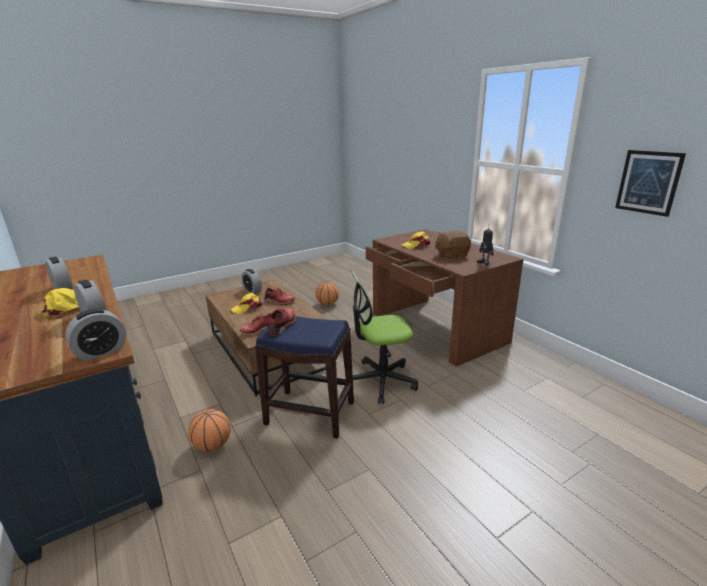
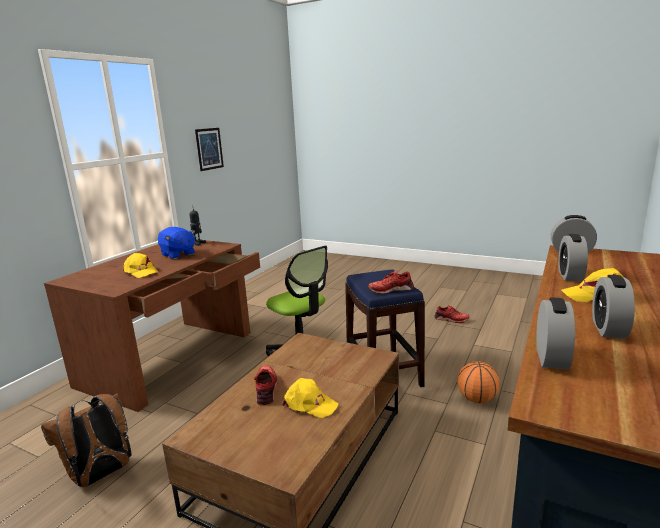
camera: 120 degrees left, 5 degrees down
(252, 290) = (239, 437): alarm clock -> alarm clock (551, 357)
(259, 329) = (358, 364): red shoe -> red shoe (451, 319)
(327, 304) = (101, 475): basketball -> brown backpack
(451, 255) = (178, 254): brown plush toy -> blue plush toy

